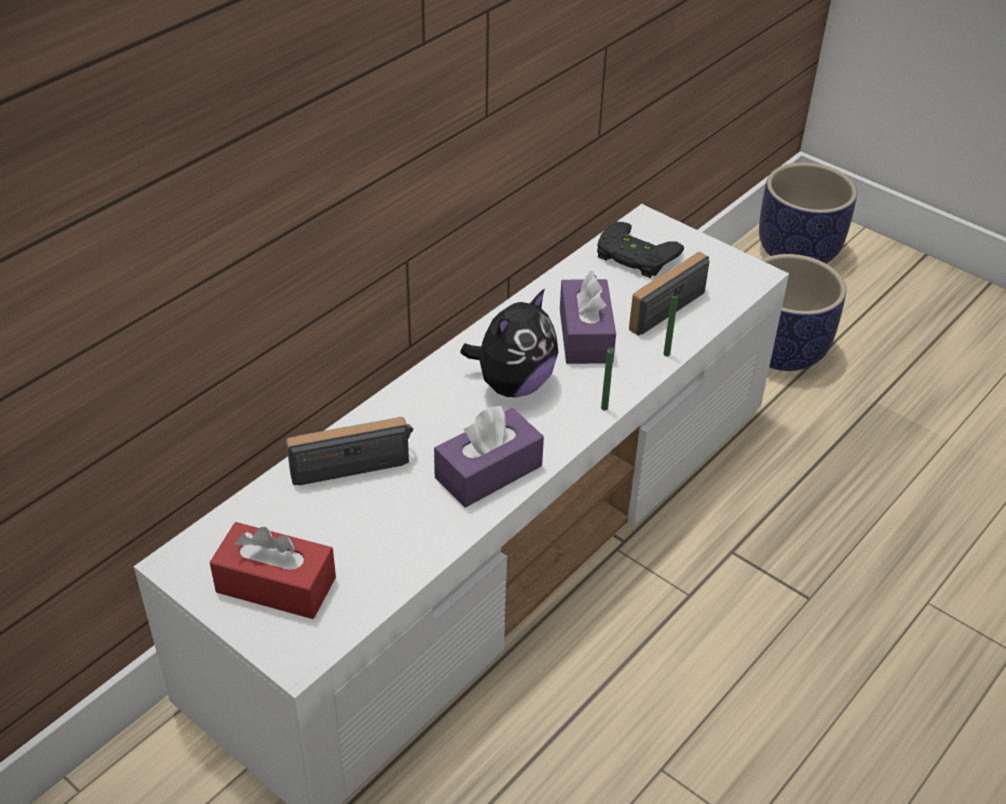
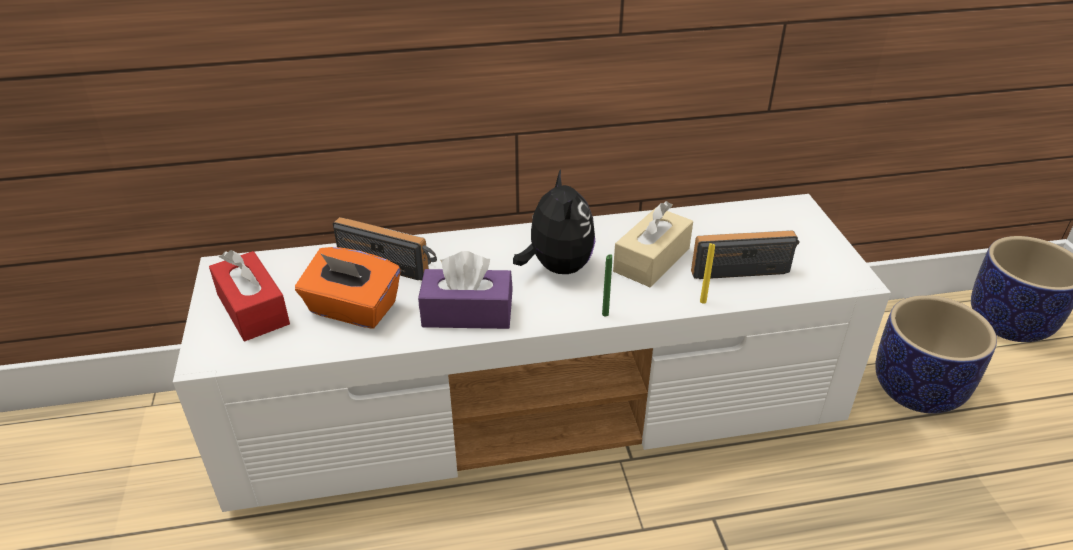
camera: 40 degrees right, 5 degrees down
(378, 528) = (352, 309): none -> orange tissue box
(513, 384) = (556, 267): plush toy -> plush toy turned 90 degrees counterclockwise
(585, 335) = (651, 260): purple tissue box -> beige tissue box
(633, 257) = (757, 225): black game controller -> none
(666, 354) = (703, 301): green candle -> yellow candle

